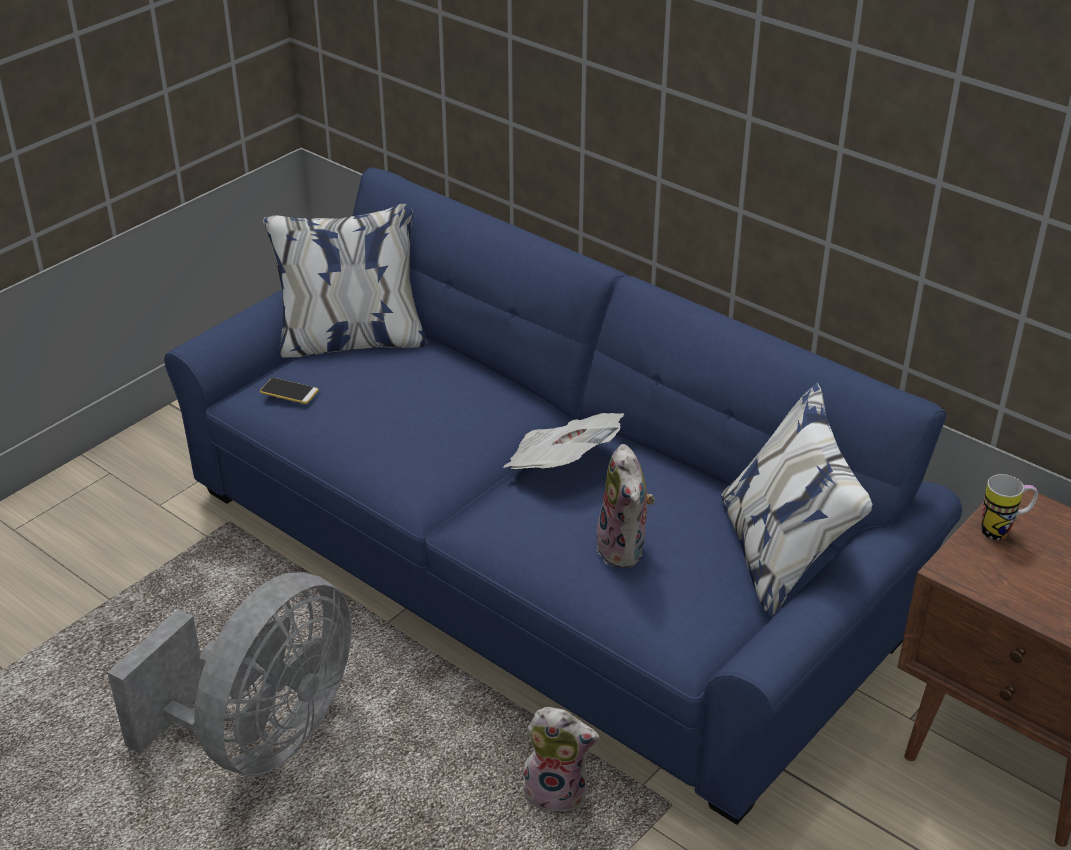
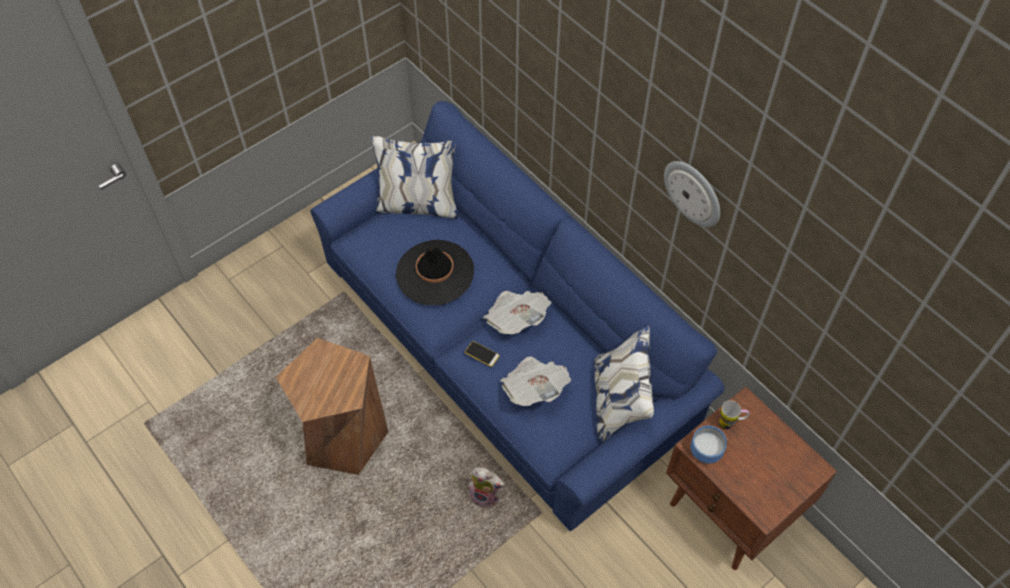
camera: 10 degrees right, 20 degrees up
(261, 737) = (343, 437): grey fan -> brown stool
(289, 391) = (376, 244): phone -> phone (482, 354)
(403, 416) = (435, 273): none -> black hat
(625, 549) = (534, 388): plush toy -> newspaper
(869, 92) = (693, 192): none -> wall clock
(976, 571) = (706, 449): none -> bowl

